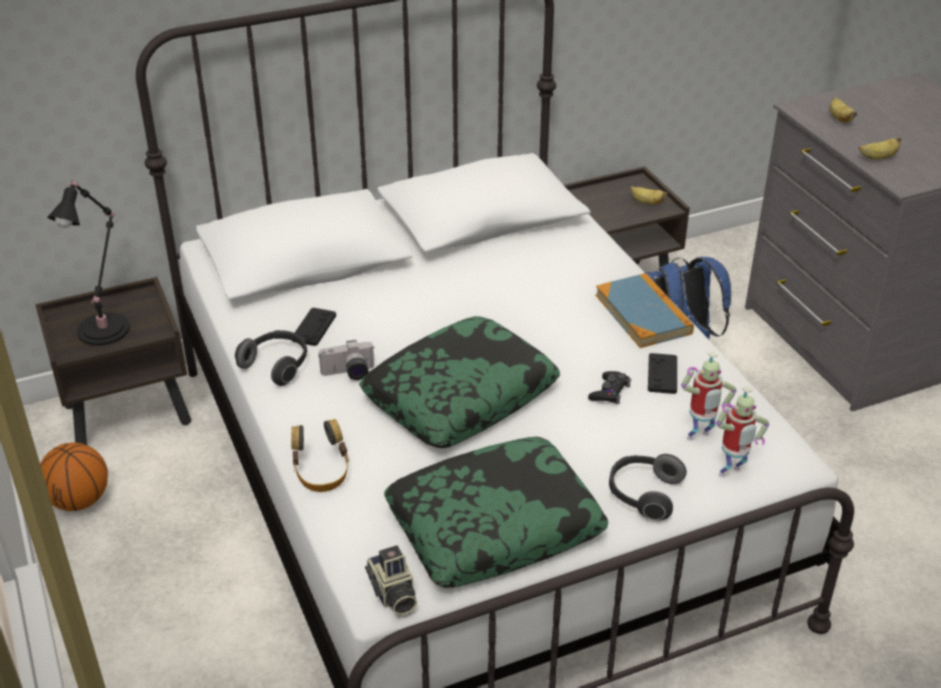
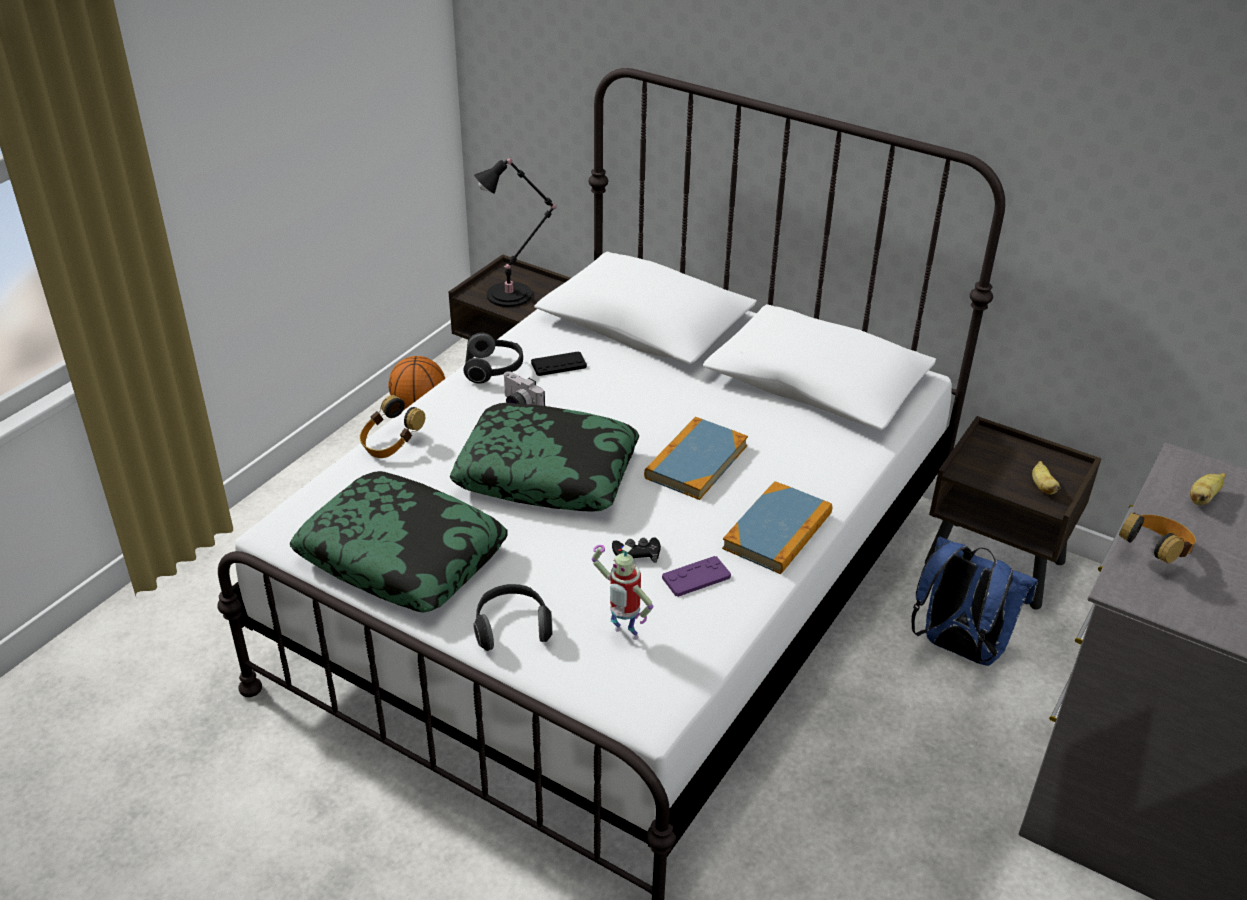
camera: 55 degrees right, 0 degrees up
(392, 594) = (283, 534): camera -> none
(524, 314) = (696, 462): none -> book
(662, 374) = (696, 577): black game controller -> purple game controller
(731, 474) = (590, 675): toy robot -> none
(878, 158) = (1154, 553): banana -> headphones

